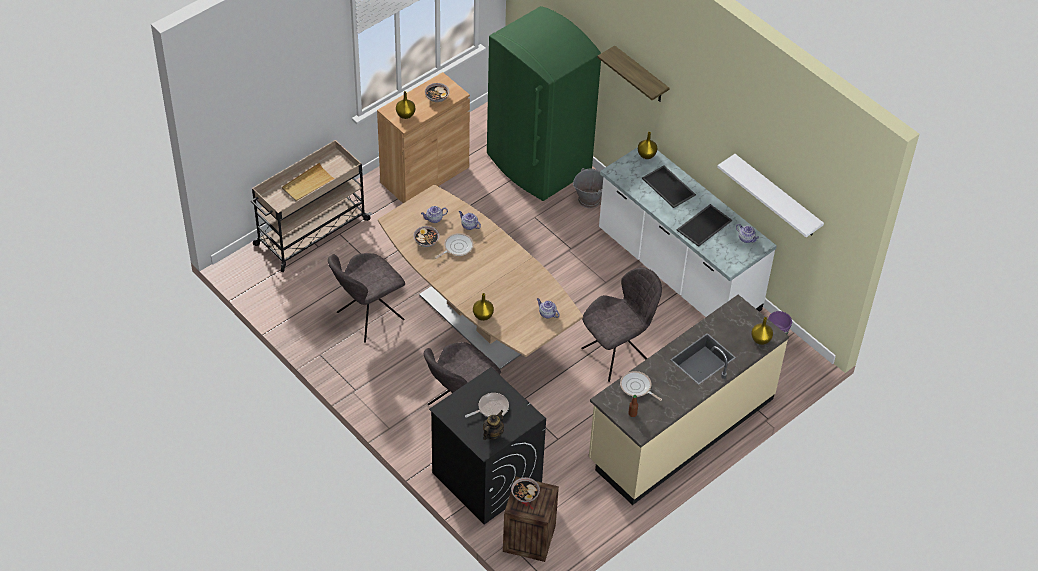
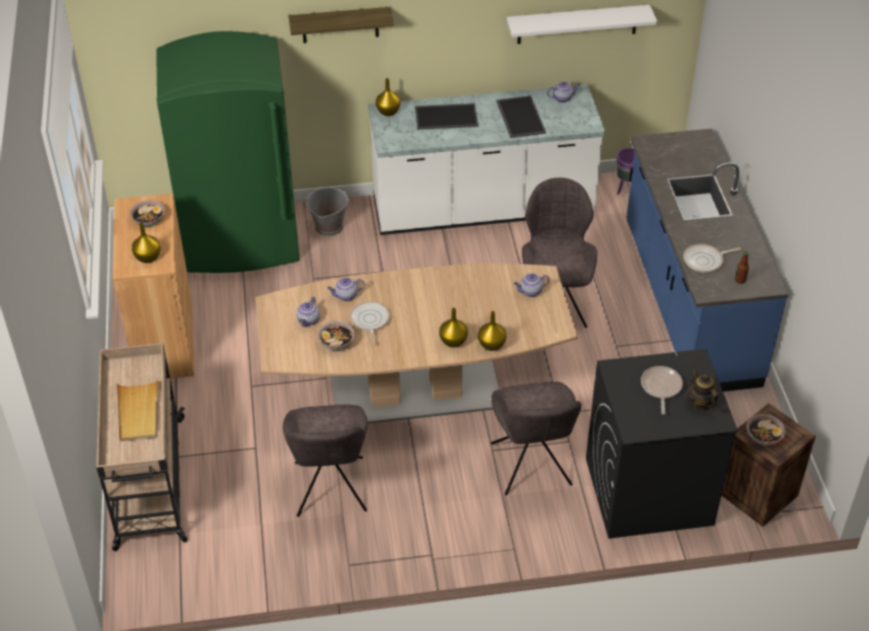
camera: 55 degrees left, 5 degrees down
(680, 429) = (688, 304): beige counter -> blue counter
(760, 340) = (703, 148): yellow vase -> yellow vase (453, 342)

